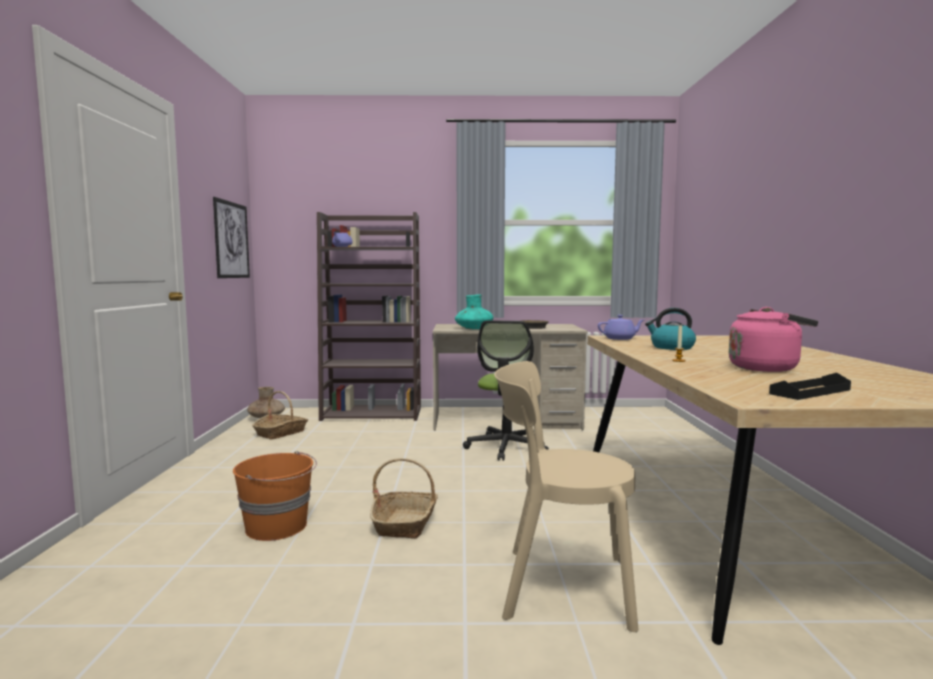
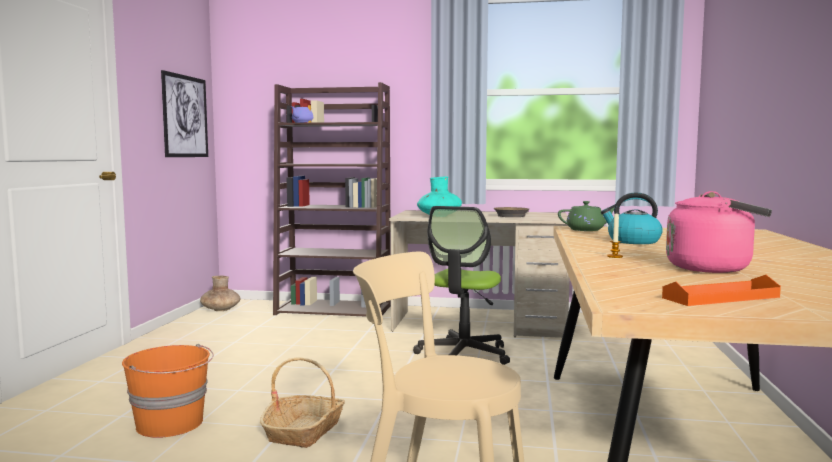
camera: 10 degrees right, 0 degrees up
(281, 433) = (227, 326): basket -> none
(620, 338) = (586, 230): purple teapot -> green teapot
(810, 392) = (721, 297): black tray -> orange tray

